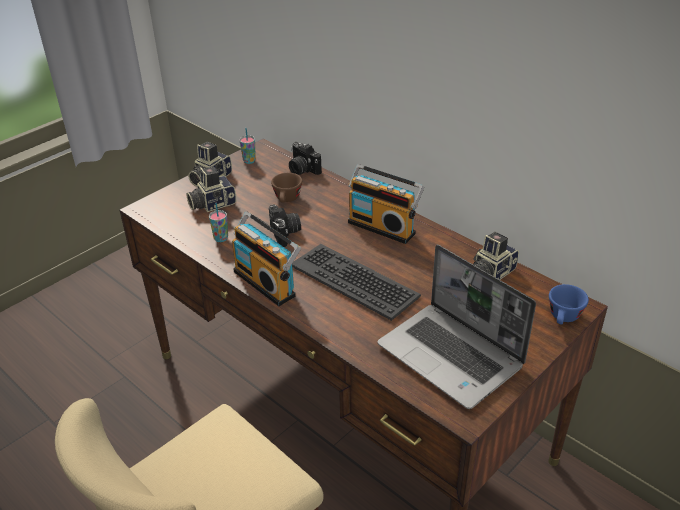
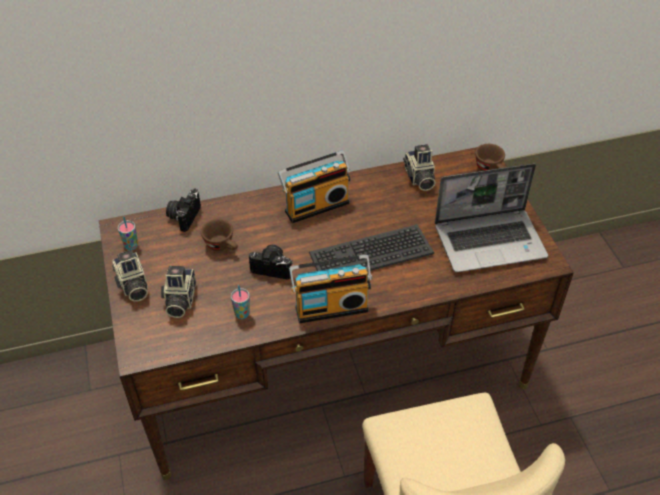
camera: 60 degrees left, 10 degrees up
(302, 170) = (184, 216): camera -> camera turned 120 degrees clockwise
(564, 318) = (490, 169): blue cup -> brown cup

